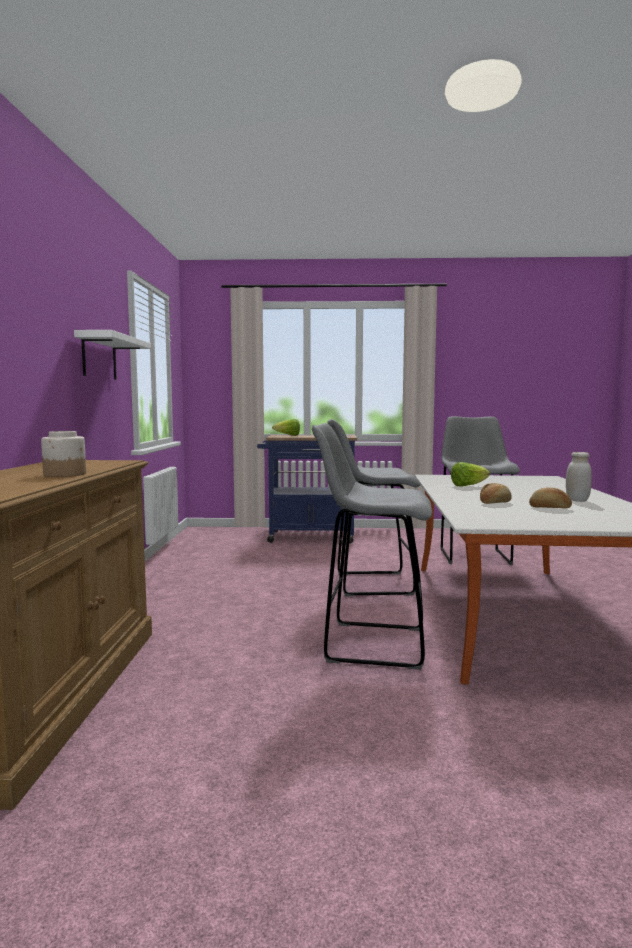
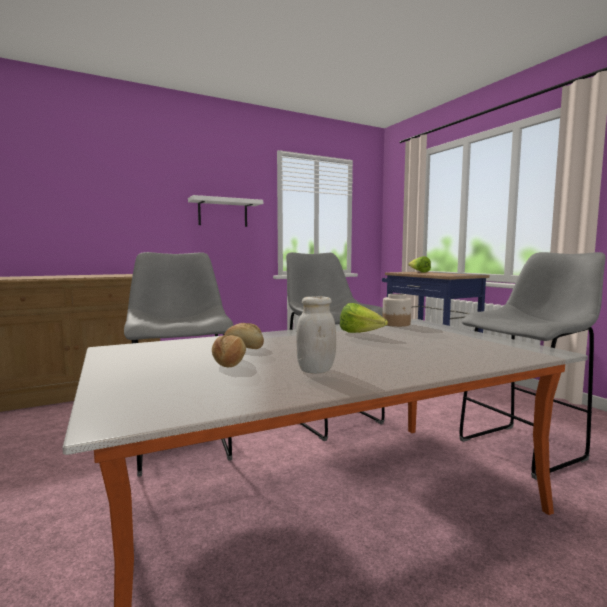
camera: 60 degrees right, 0 degrees up
(65, 474) = (71, 277): jar -> jar (396, 324)

